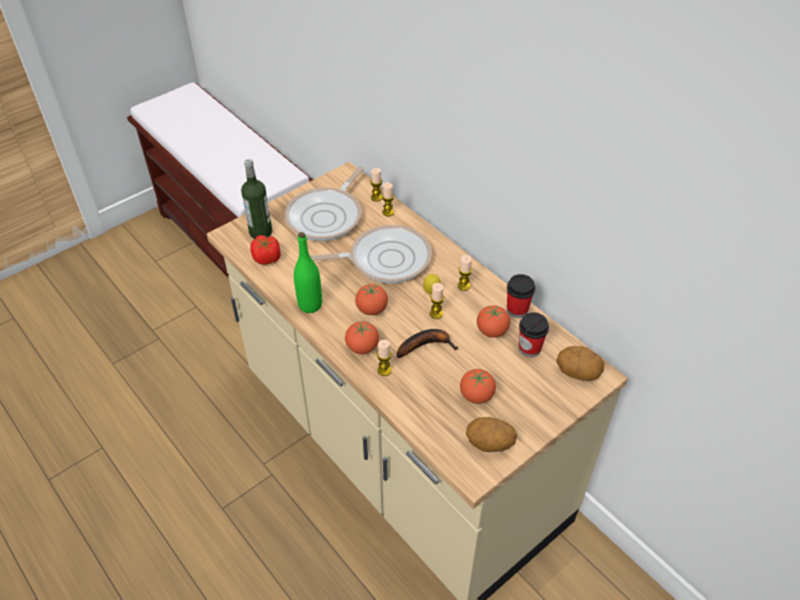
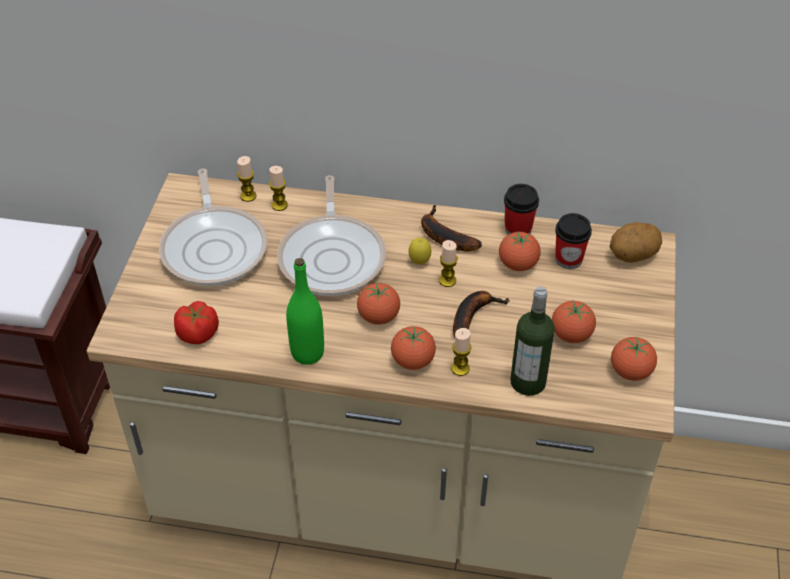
camera: 40 degrees left, 0 degrees up
(260, 232) = (155, 309): bottle -> bottle (528, 382)
(385, 259) = (333, 256): frying pan -> frying pan turned 135 degrees clockwise
(464, 286) = (443, 236): candle -> banana
(489, 444) = (630, 371): potato -> tomato

